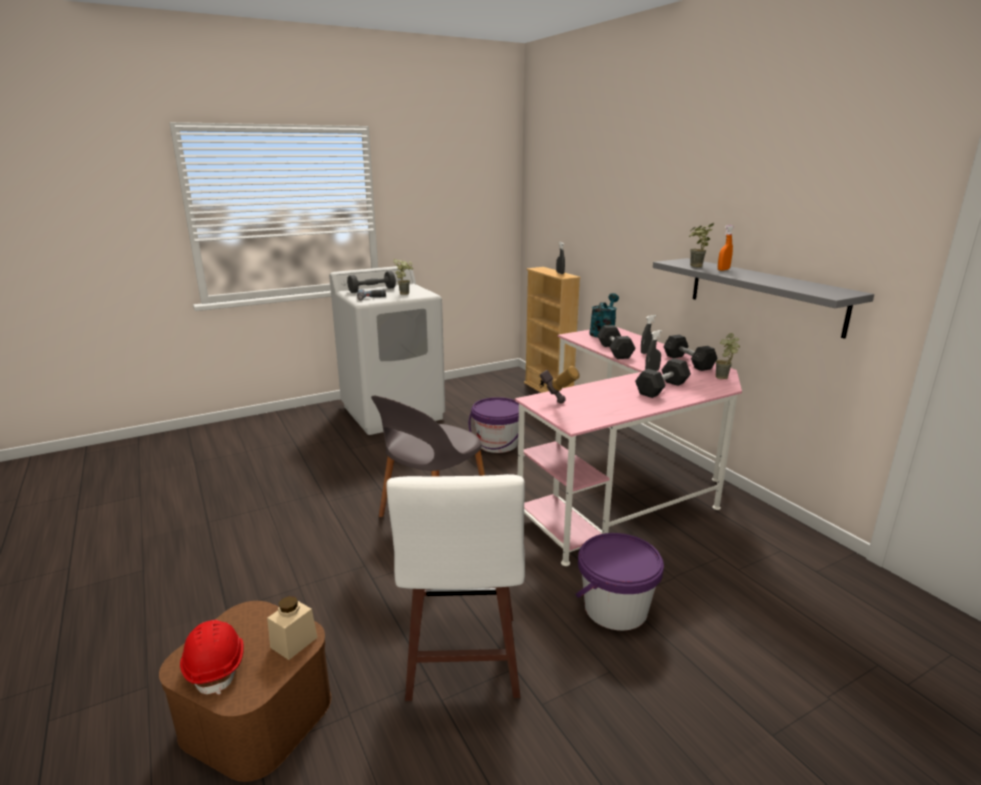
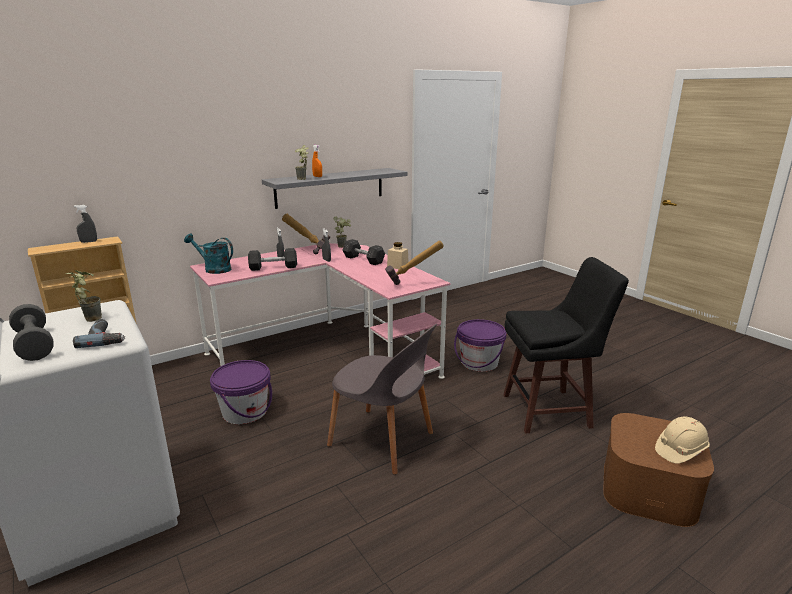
camera: 95 degrees left, 0 degrees up
(216, 666) = (680, 450): red hard hat -> beige hard hat
(294, 642) = (635, 423): beige jar -> beige jar (397, 266)
(461, 659) = (549, 411): white stool -> black stool
(688, 362) = (307, 251): grey dumbbell -> hammer

